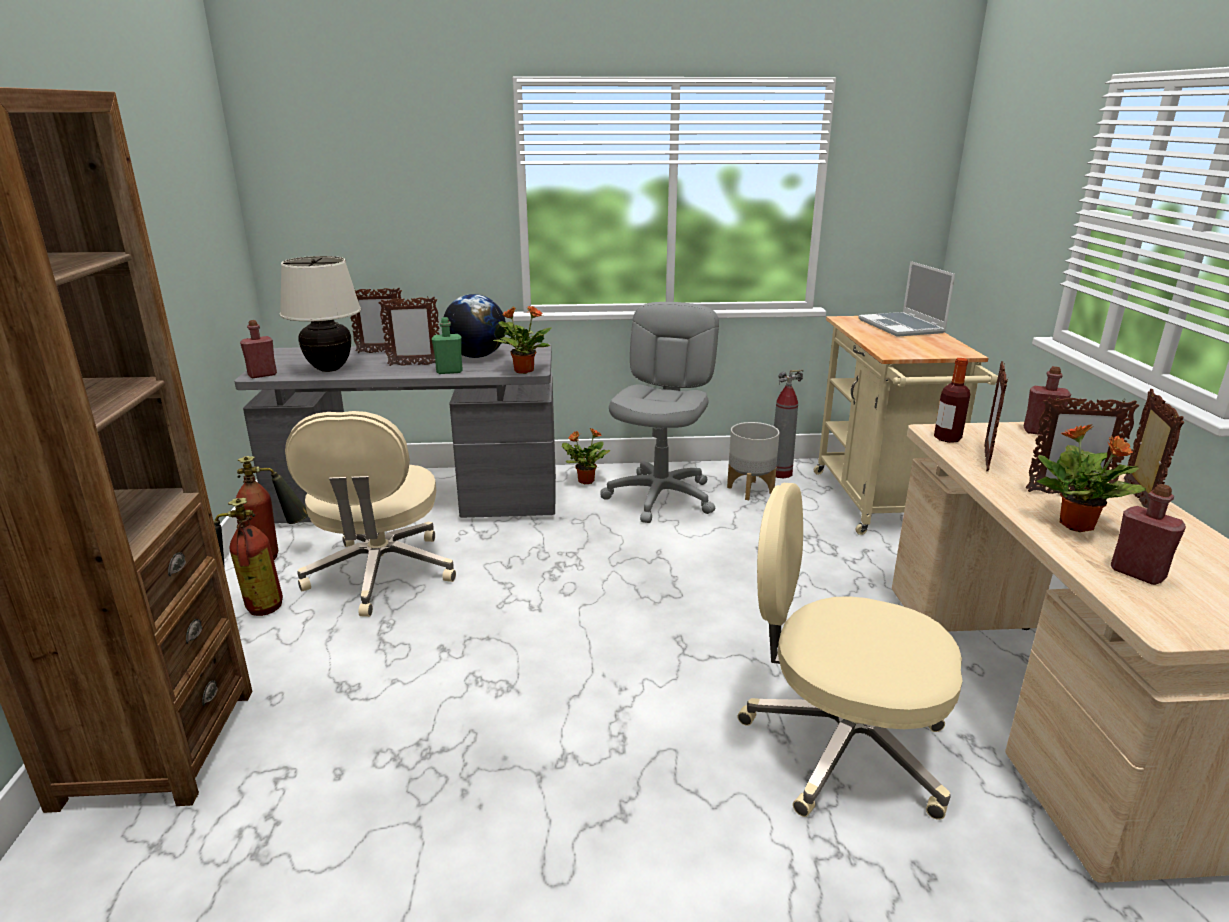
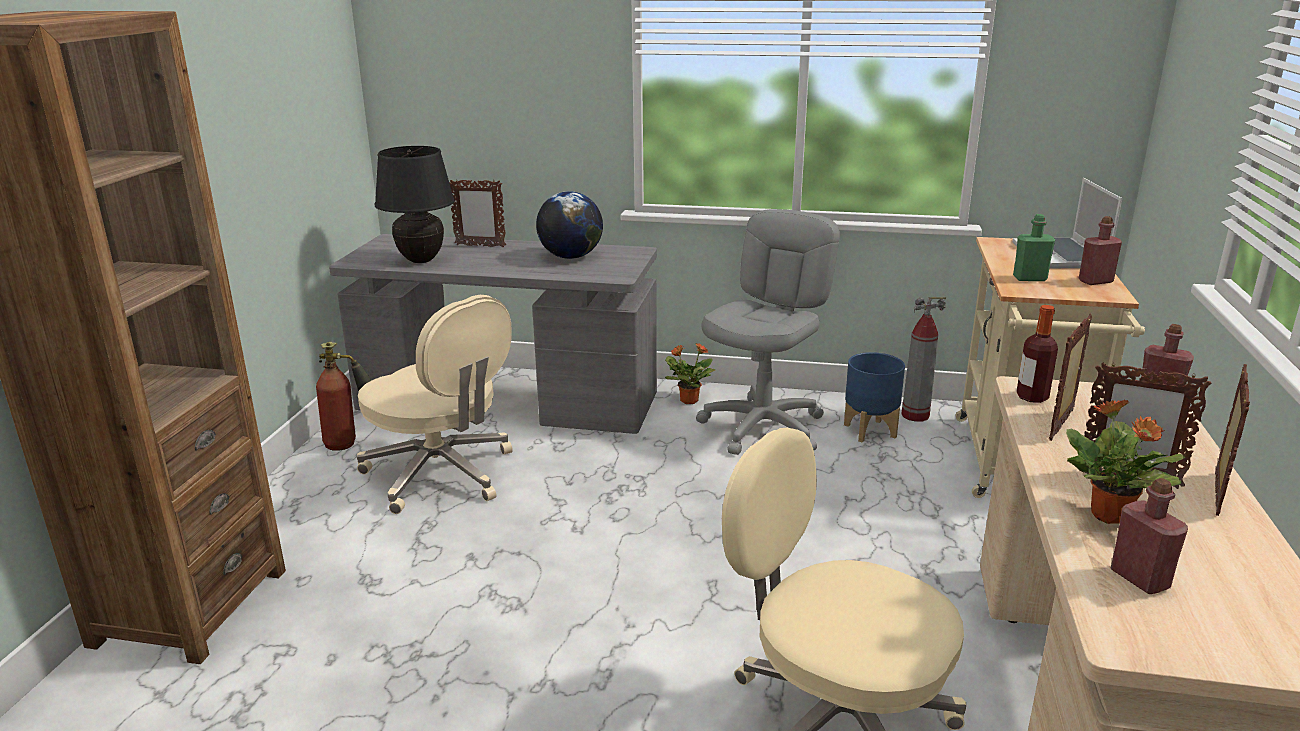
camera: 15 degrees right, 0 degrees up
(249, 609) = (311, 492): fire extinguisher -> none
(262, 375) = (357, 262): red bottle -> red bottle (1095, 281)
(329, 369) = (421, 260): beige table lamp -> black table lamp
(380, 574) = (442, 474): beige office chair -> beige office chair turned 60 degrees counterclockwise
(414, 365) = (504, 262): picture frame -> none
(449, 371) = (534, 272): green bottle -> green bottle (1029, 278)
(523, 370) = (608, 276): potted plant -> none
(750, 490) = (869, 431): grey planter -> blue planter

